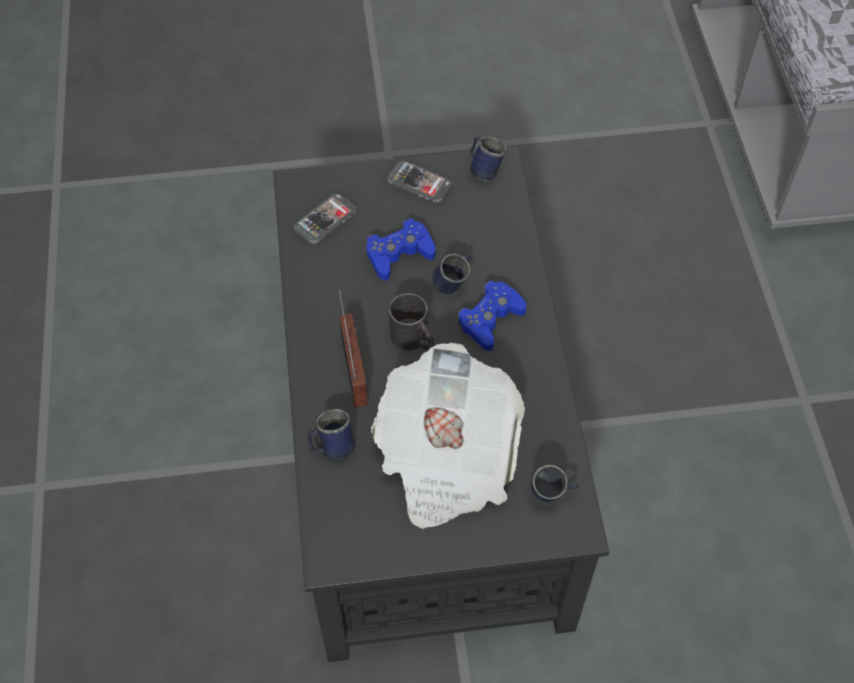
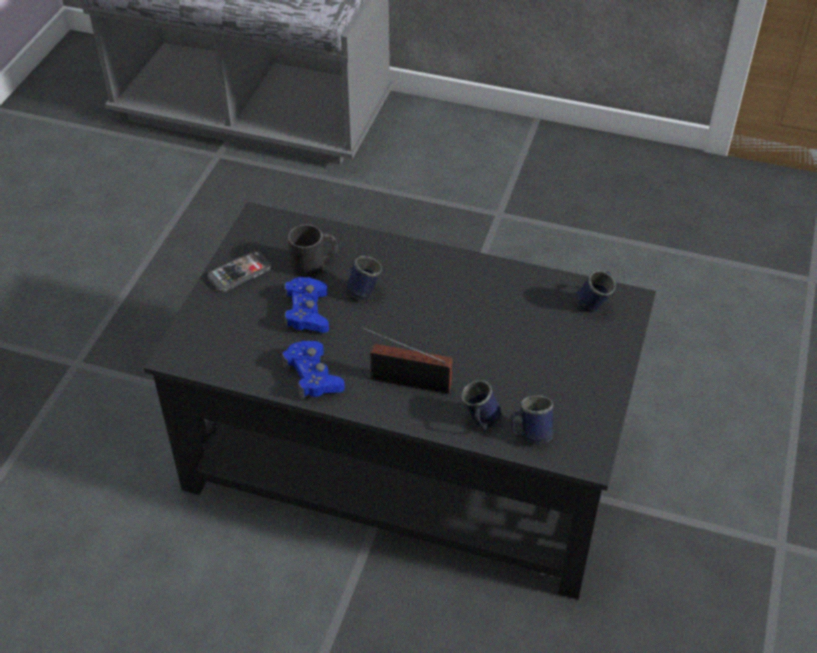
camera: 65 degrees left, 10 degrees down
(325, 220) = (232, 348): phone -> none
(414, 339) = (402, 332): black mug -> black mug (315, 264)
(446, 458) = (529, 352): newspaper -> none
(483, 169) = (255, 229): blue mug -> blue mug (529, 434)
(490, 320) = (412, 280): blue game controller -> blue game controller (313, 376)

